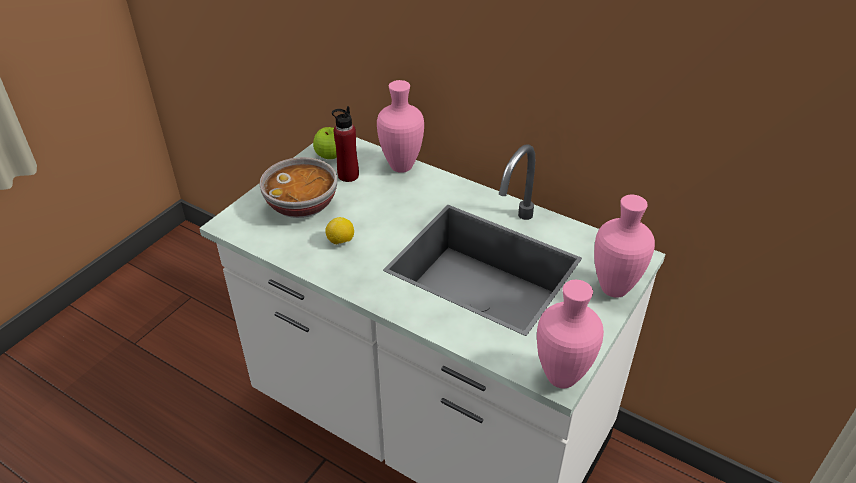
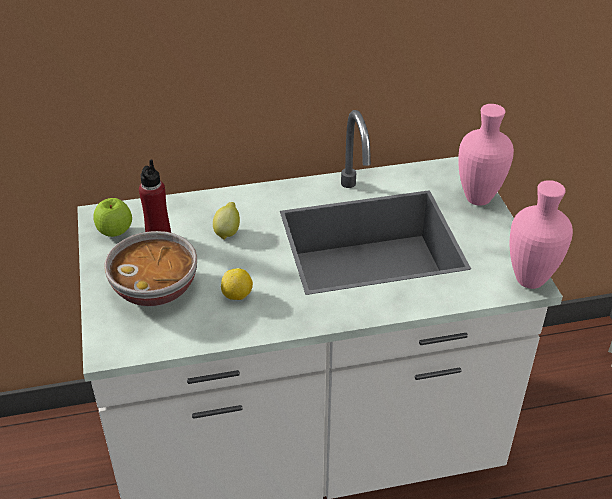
camera: 45 degrees left, 0 degrees up
(394, 197) = (227, 232): none -> lemon
(400, 167) = (195, 204): pink vase -> none

